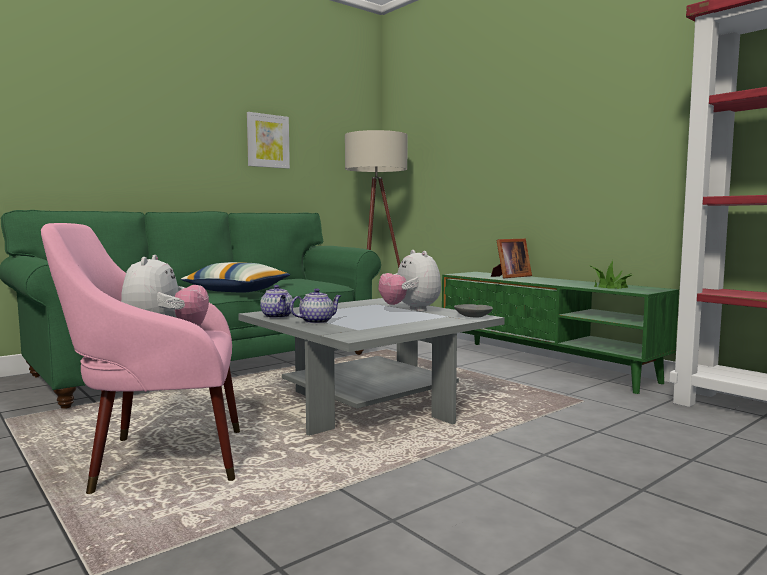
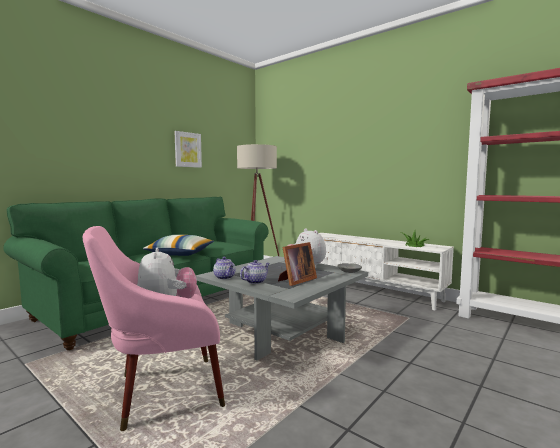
camera: 10 degrees left, 0 degrees up
(510, 277) = (347, 237): picture frame -> picture frame (296, 281)
(544, 364) = (371, 291): green tv stand -> white tv stand

